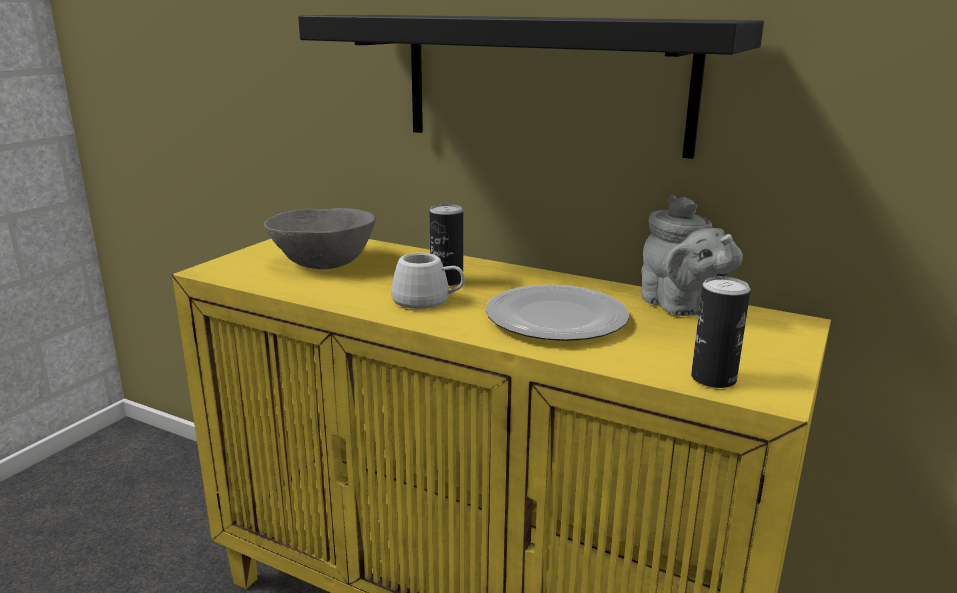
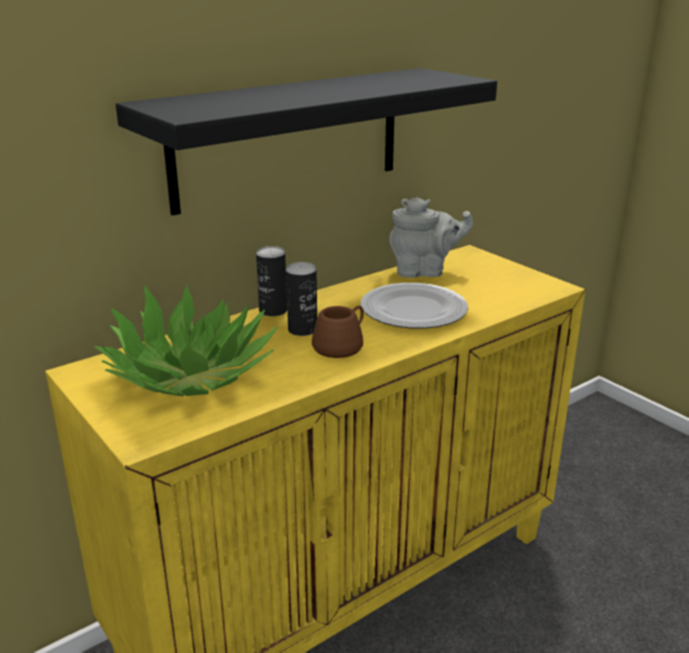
camera: 65 degrees left, 5 degrees up
(325, 262) = (191, 373): grey bowl -> potted plant
(428, 301) = (342, 345): white mug -> brown mug
(713, 378) = (529, 293): can -> can (273, 311)

